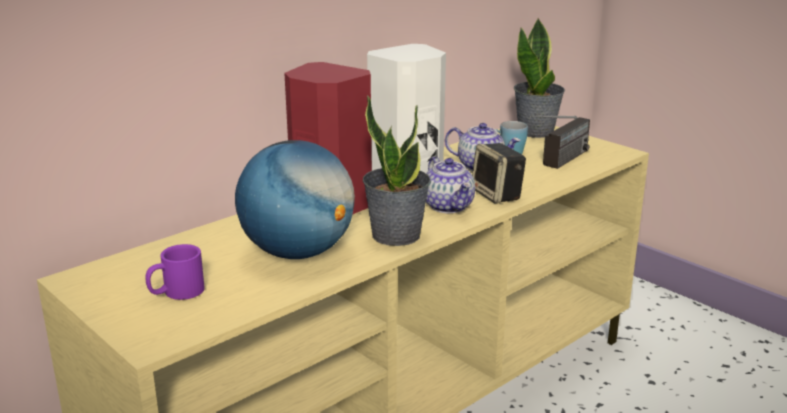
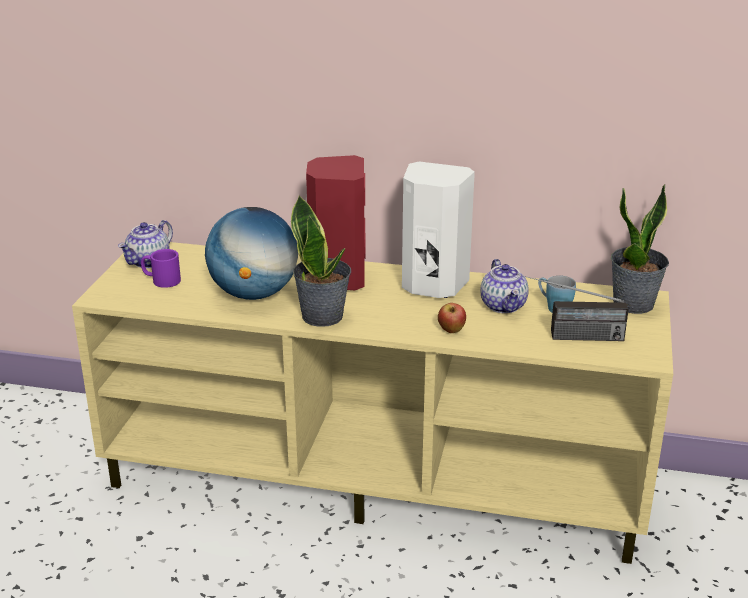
camera: 55 degrees right, 5 degrees up
(449, 206) = (400, 319): teapot -> teapot (149, 262)
(497, 195) = (451, 331): speaker -> apple

